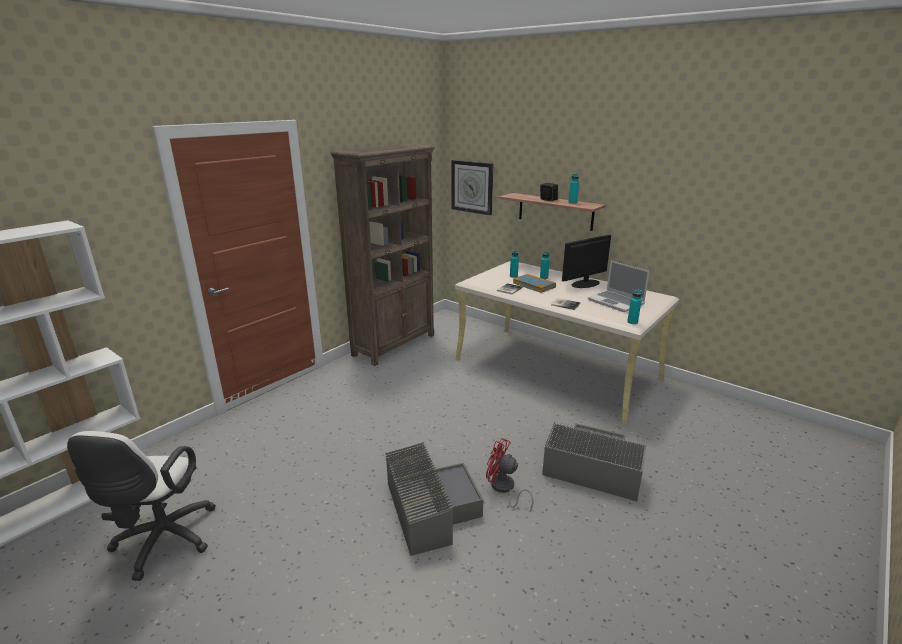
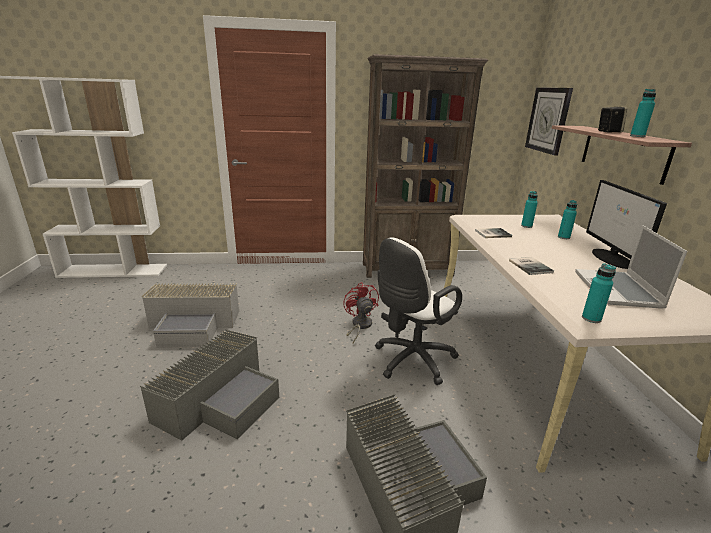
camera: 45 degrees right, 0 degrees up
(162, 543) = (93, 314): white office chair -> white office chair (411, 361)
(300, 481) = (194, 324): none -> grey storage box
(504, 489) = (292, 432): red fan -> red fan (359, 326)
(534, 285) = (533, 239): book -> none
(585, 284) = (612, 258): monitor -> monitor turned 105 degrees counterclockwise

